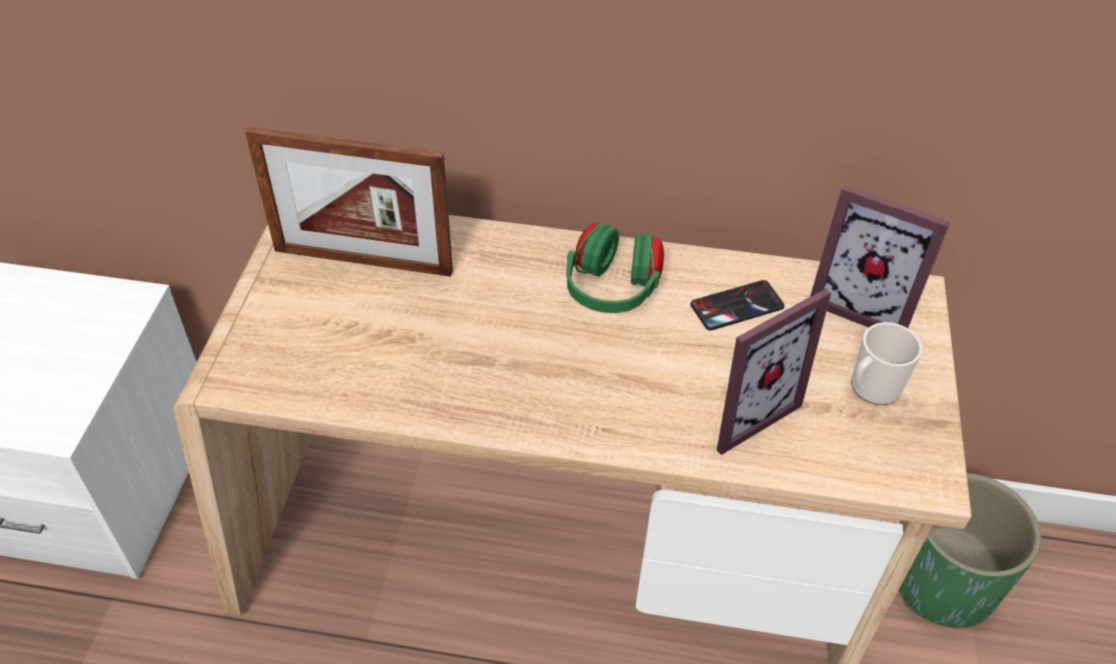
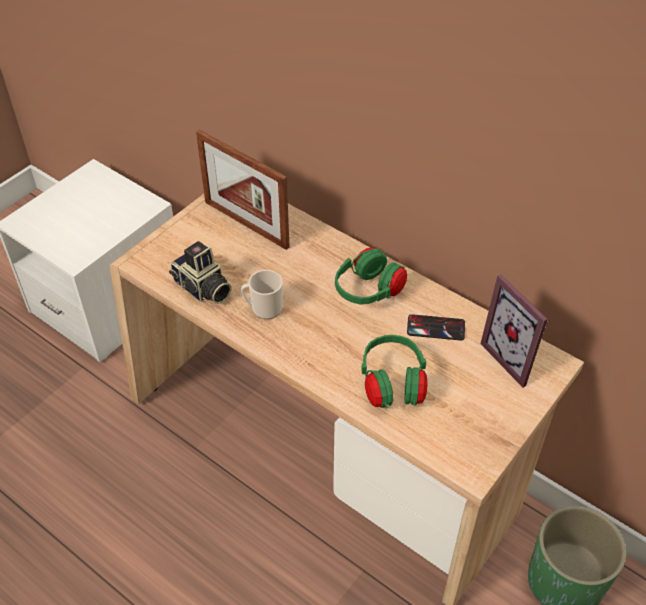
camera: 30 degrees right, 0 degrees up
(362, 384) = (202, 289): none -> camera
(741, 409) = (392, 385): picture frame -> green headphones
(871, 388) = (479, 406): mug -> mug (263, 308)

